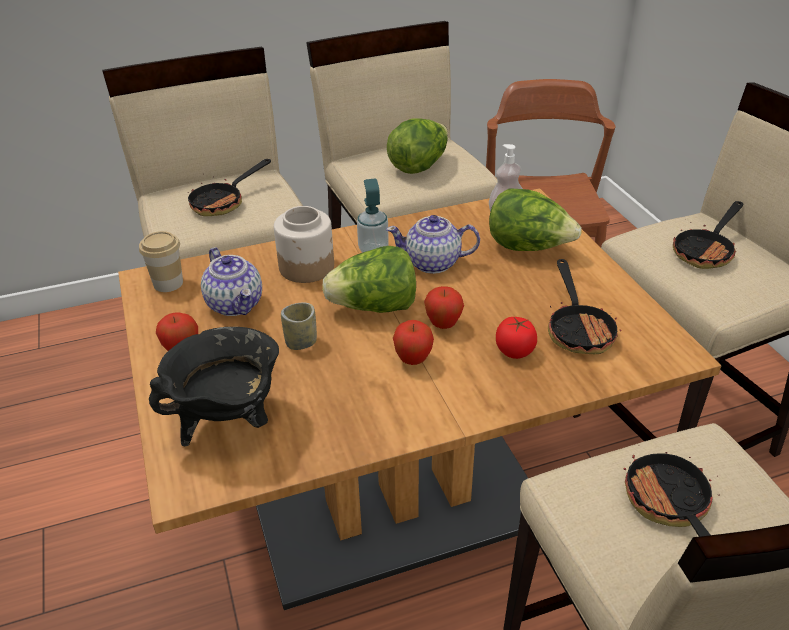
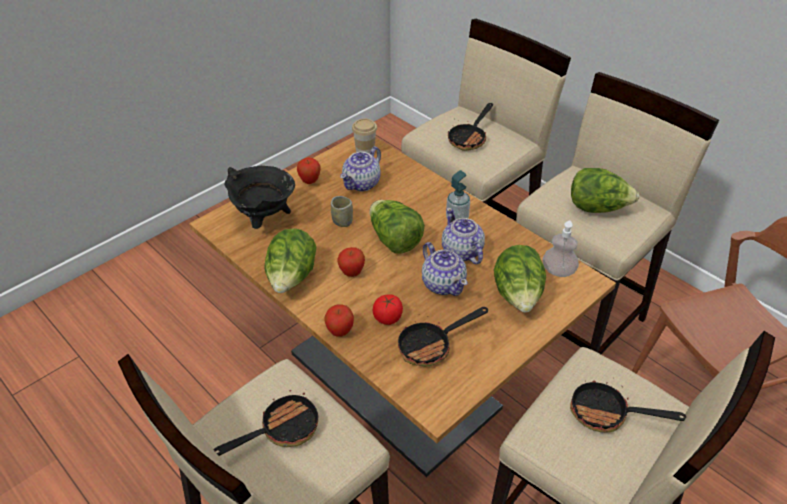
camera: 65 degrees right, 5 degrees up
(224, 202) = (469, 138): frying pan -> frying pan turned 75 degrees counterclockwise
(307, 267) = (417, 197): jar -> none
(387, 422) = (292, 278): none -> lettuce
(443, 325) = (395, 276): apple -> apple (340, 332)
(479, 291) = (443, 284): none -> teapot

